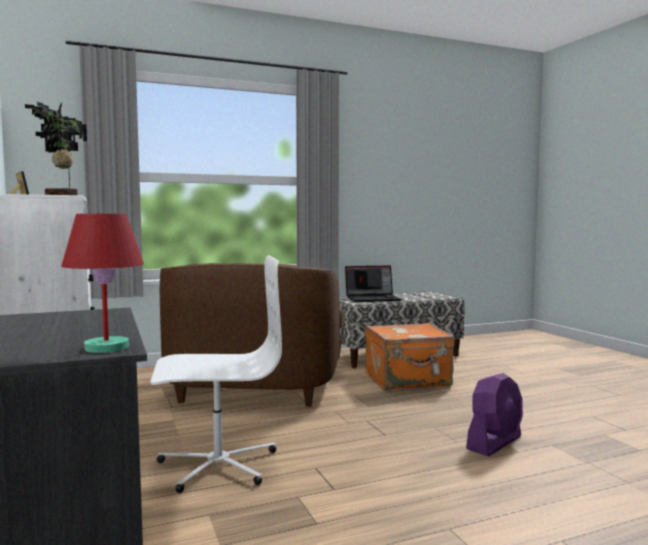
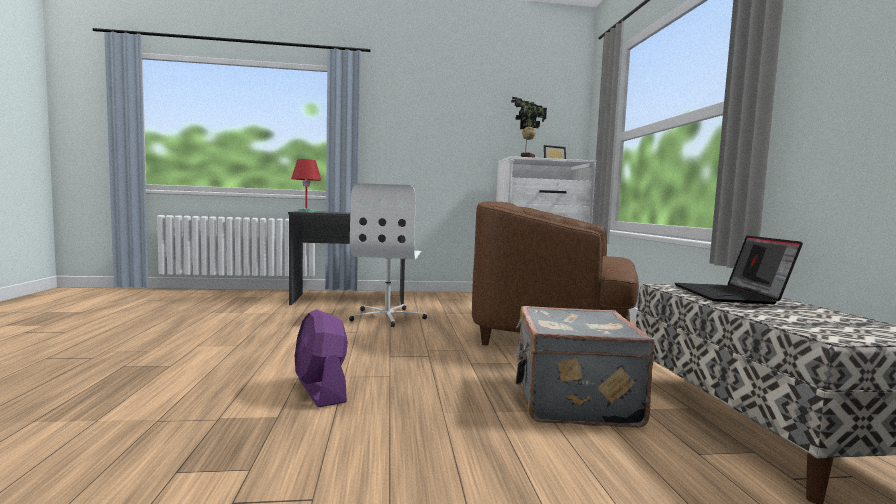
camera: 105 degrees right, 0 degrees up
(408, 380) = (572, 400): orange suitcase -> grey suitcase

